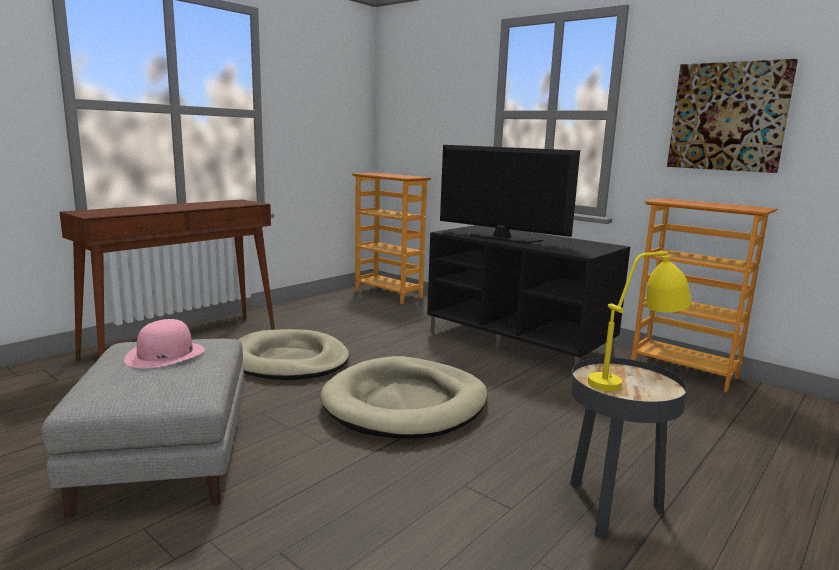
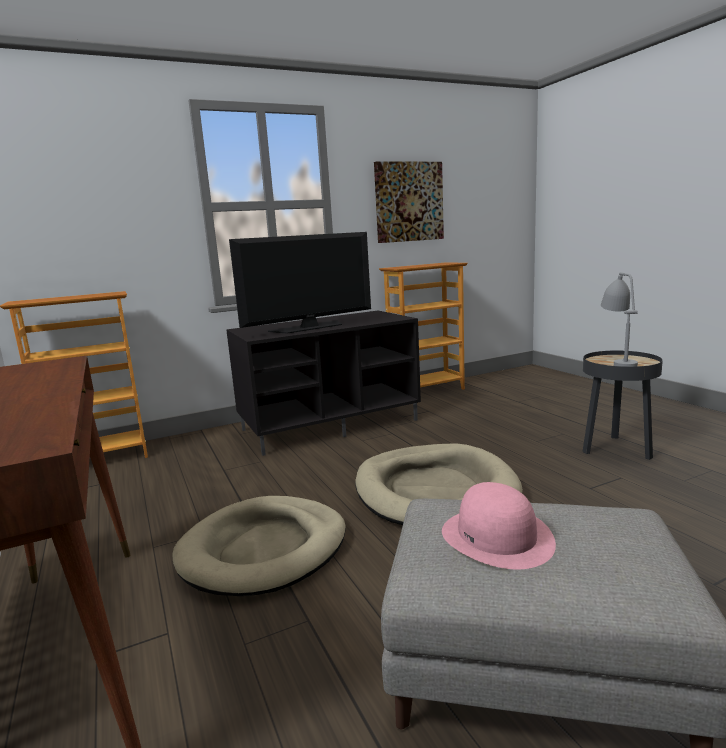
camera: 65 degrees left, 0 degrees up
(635, 381) = (617, 360): yellow table lamp -> grey table lamp

